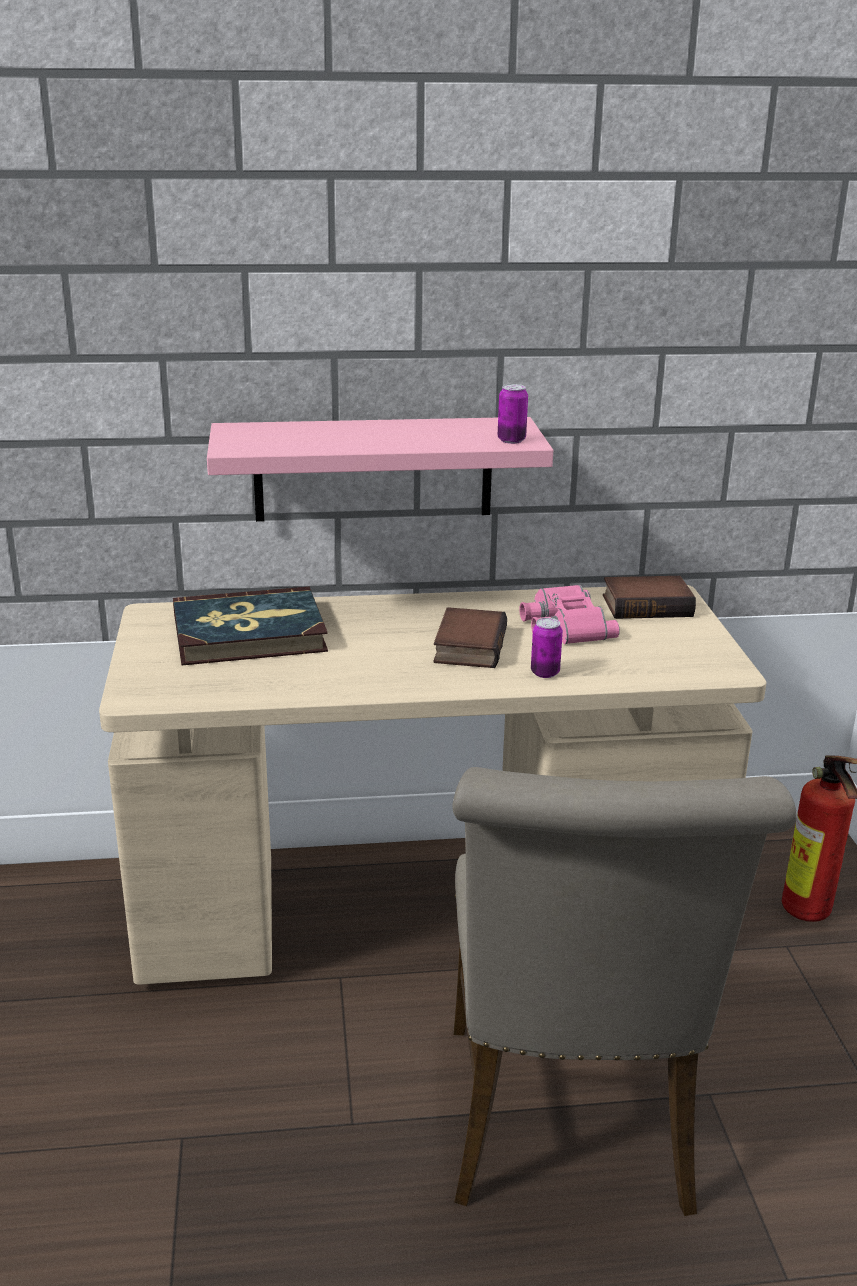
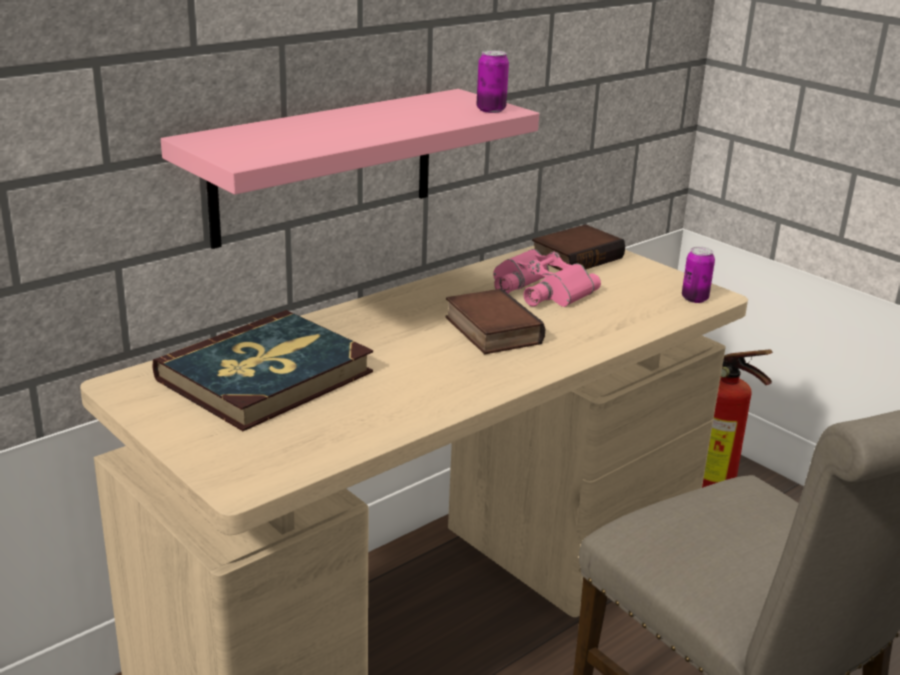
camera: 35 degrees left, 0 degrees up
(545, 673) = (586, 336): can -> can (694, 298)

